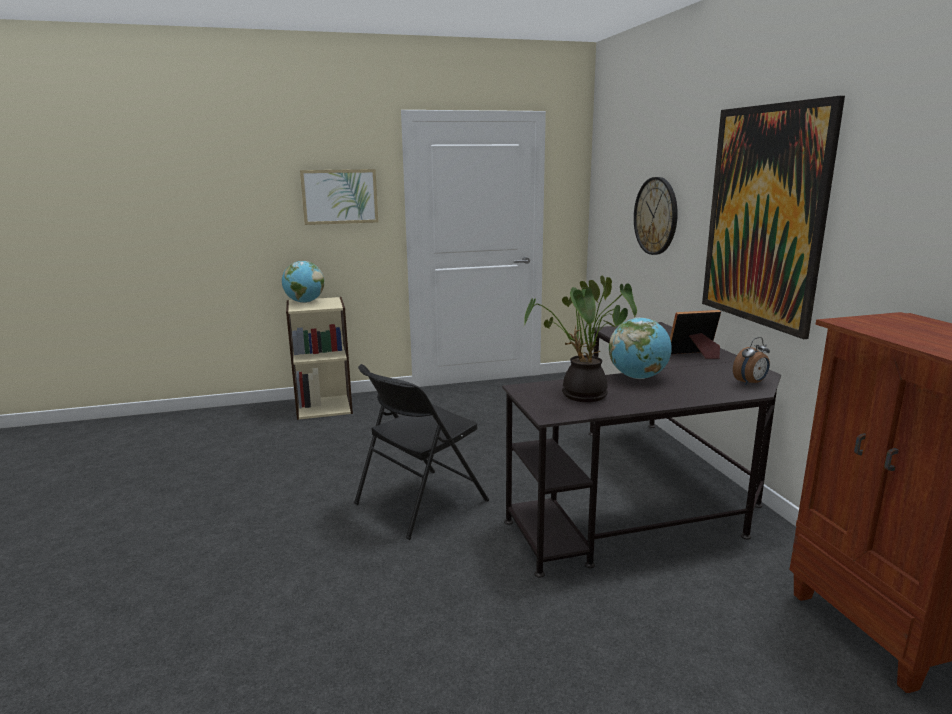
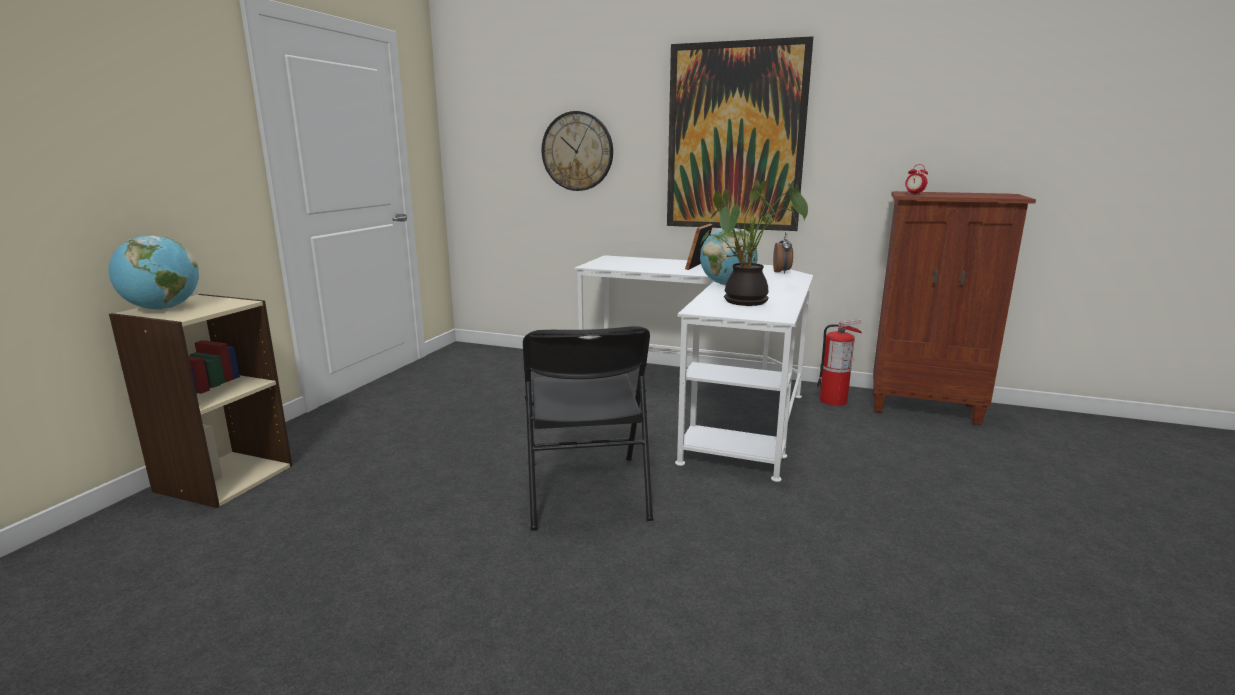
camera: 55 degrees left, 0 degrees up
(339, 196) = (168, 124): picture -> none
(645, 494) = (705, 401): black desk -> white desk
(776, 561) = (833, 400): none -> fire extinguisher
(866, 322) = (914, 194): none -> alarm clock

